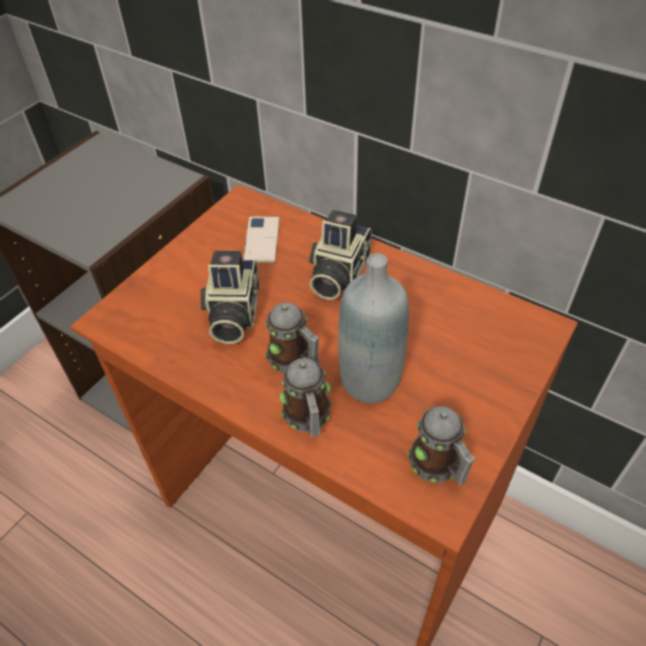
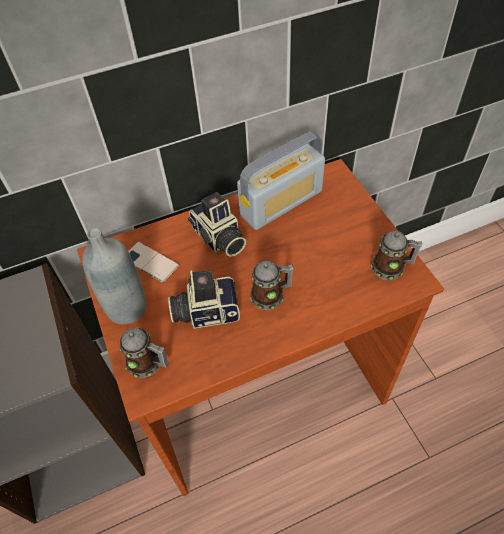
camera: 55 degrees left, 5 degrees up
(232, 314) = (205, 311): camera -> camera turned 135 degrees clockwise
(308, 418) = (320, 310): mug -> mug (148, 363)
(370, 381) = (315, 267): grey bottle -> grey bottle (127, 308)
(440, 300) = (281, 203): none -> radio

